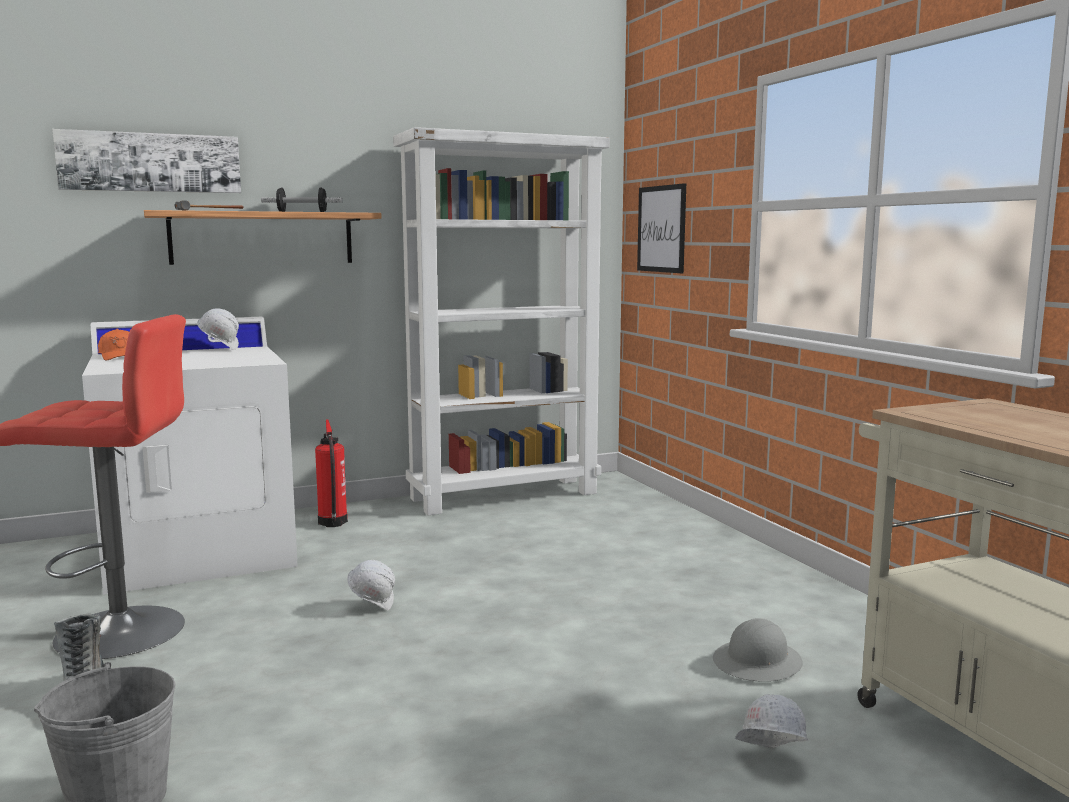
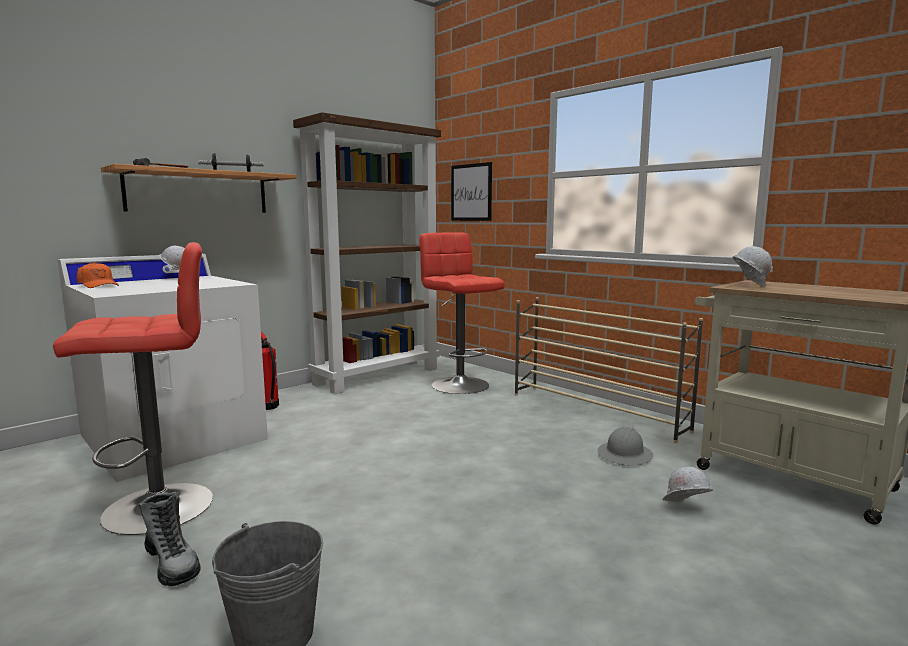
camera: 20 degrees left, 0 degrees up
(150, 162) = (105, 127): picture -> none
(373, 606) = (351, 458): white hard hat -> white hard hat (748, 286)
(505, 495) = (377, 376): white bookcase -> brown bookcase
(608, 522) = (460, 385): none -> red stool
(778, 590) = (596, 412): none -> beige shoe rack

